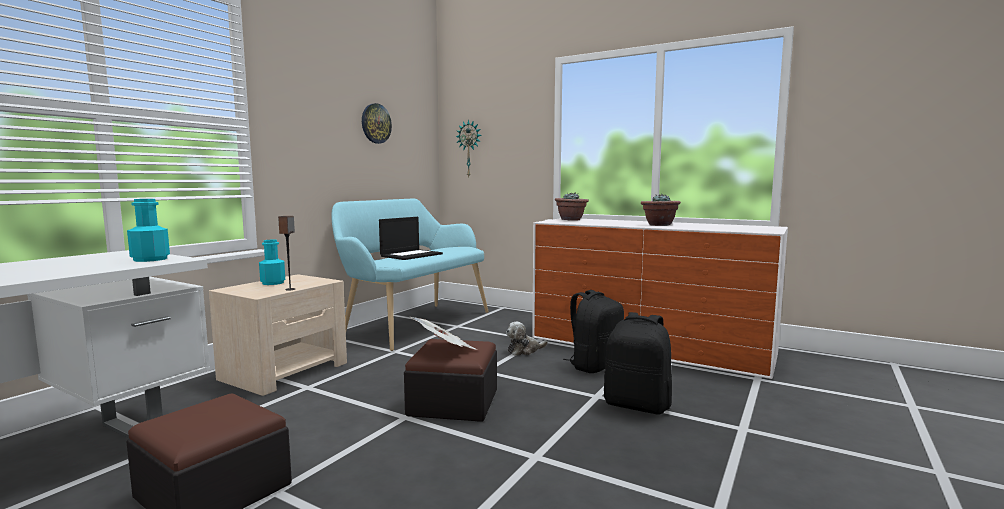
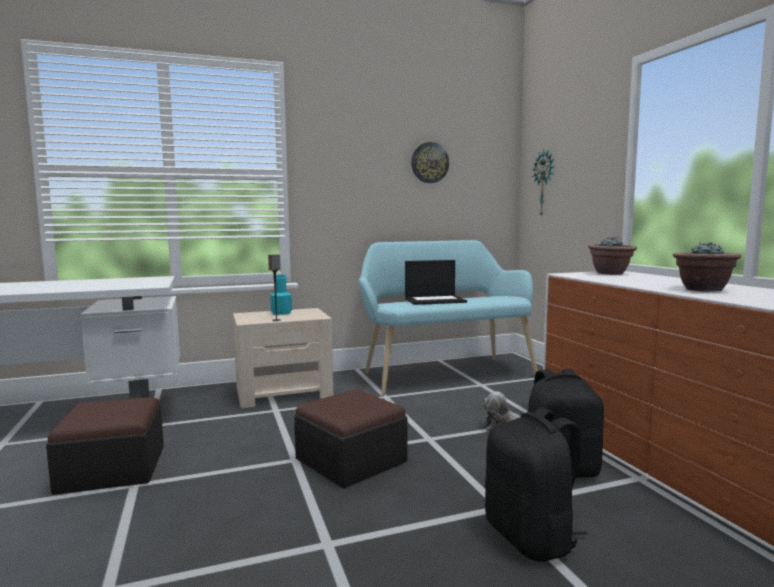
camera: 40 degrees right, 0 degrees up
(150, 259) = (144, 284): turquoise bottle -> none
(444, 350) = (339, 403): newspaper -> none

